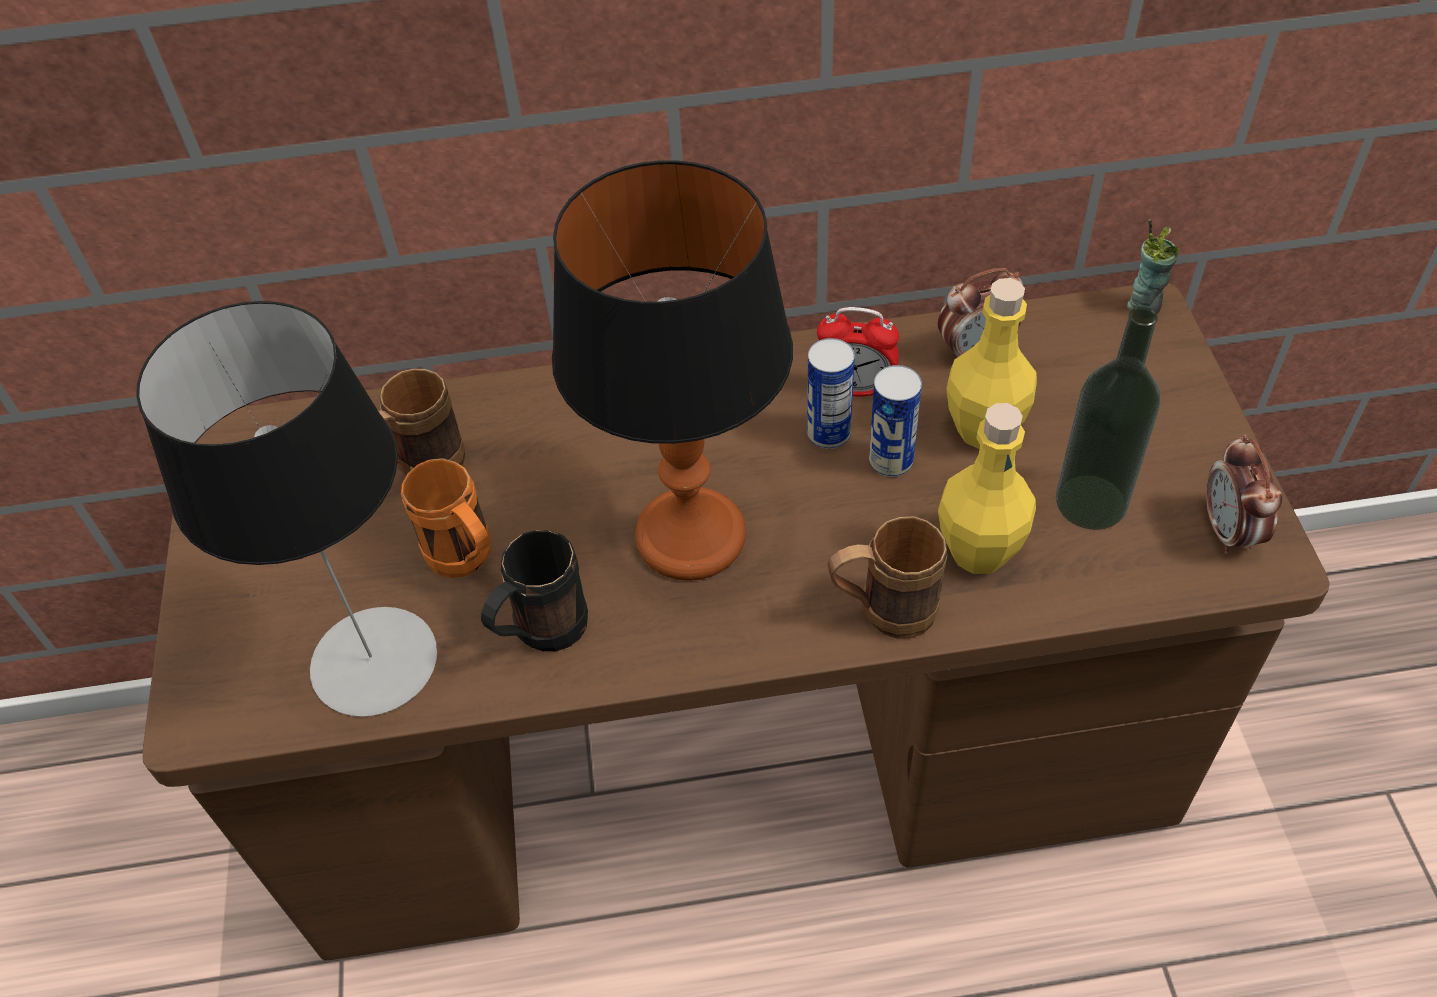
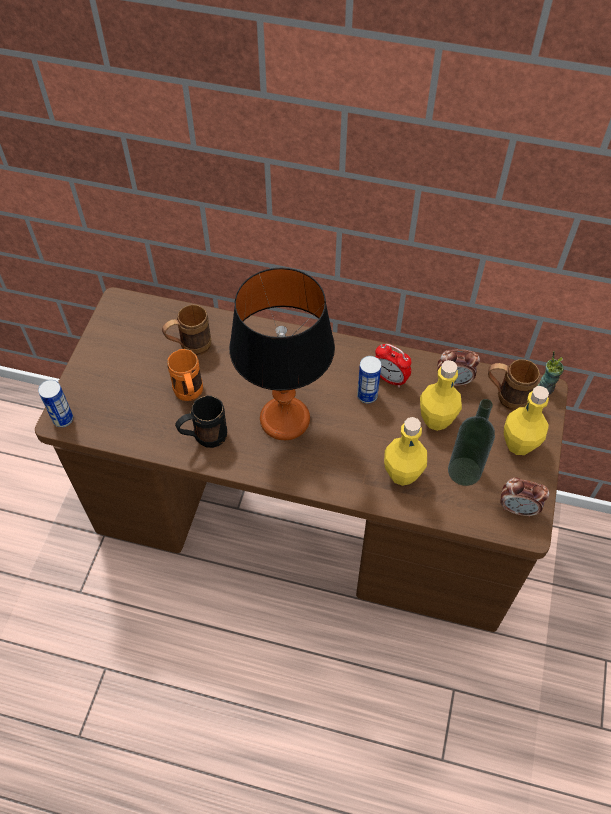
camera: 20 degrees right, 5 degrees up
(373, 661) = (135, 423): table lamp -> none
(882, 613) = (346, 484): brown mug -> brown mug (505, 397)
(891, 461) = (387, 418): can -> can (63, 419)
(1159, 417) = (519, 444): none -> yellow bottle
(1229, 532) = (518, 508): alarm clock -> alarm clock turned 90 degrees counterclockwise

